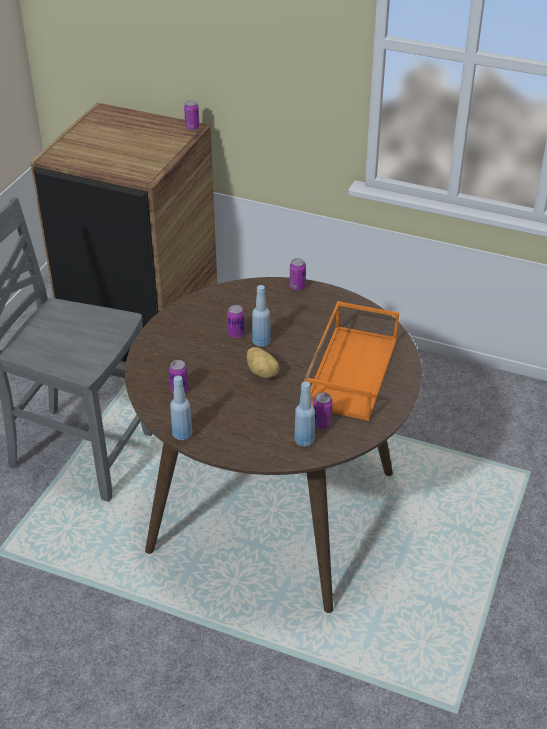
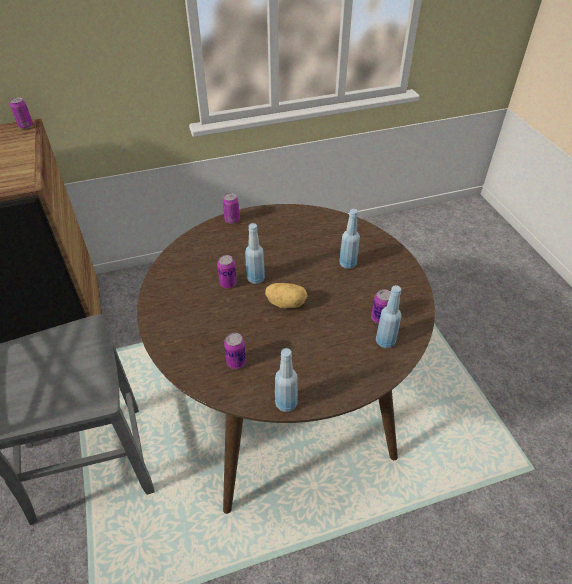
camera: 40 degrees left, 5 degrees up
(350, 371) = (347, 264): orange tray -> blue bottle

